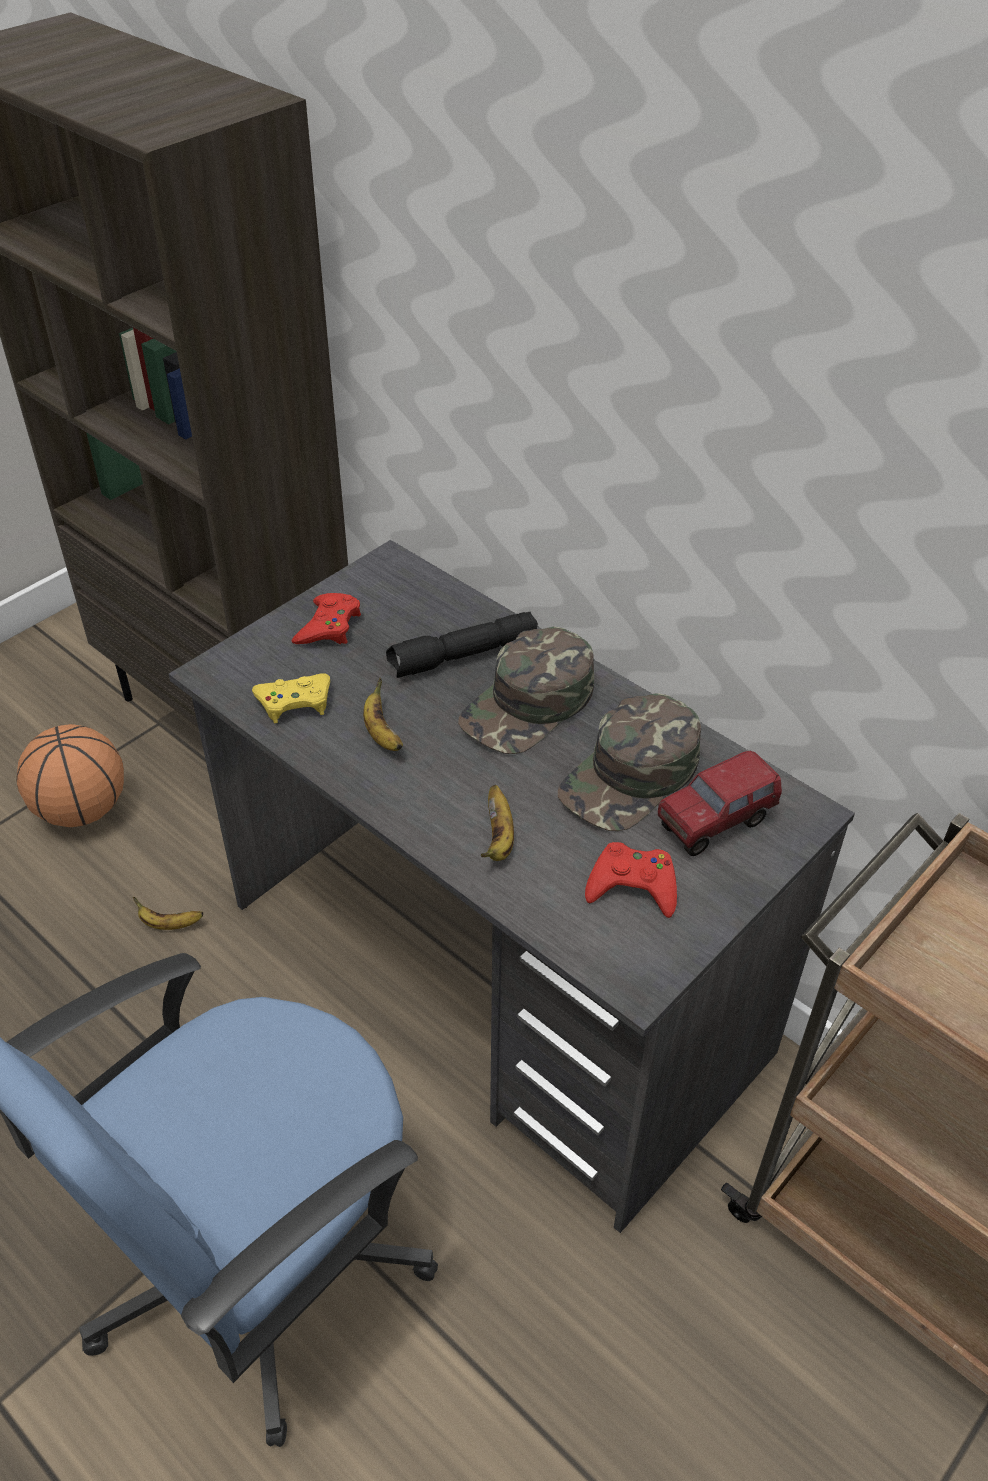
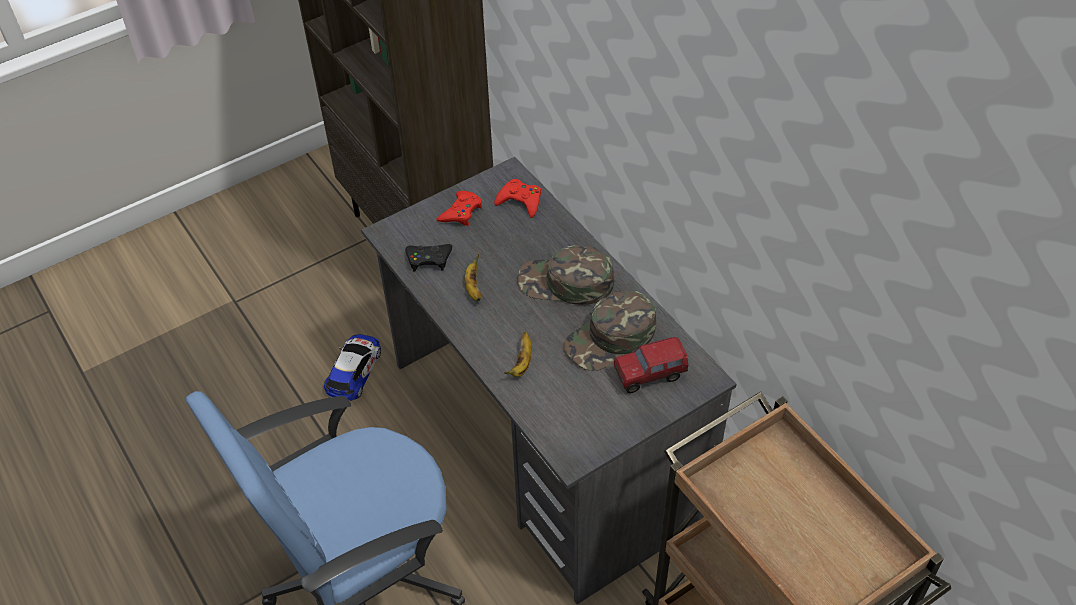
camera: 15 degrees right, 5 degrees up
(82, 810) = (315, 287): basketball -> none
(169, 924) = (354, 370): banana -> toy car
(295, 702) = (429, 259): yellow game controller -> black game controller
(462, 657) = (535, 245): black flashlight -> none
(529, 704) = (565, 283): green cap -> green cap turned 45 degrees clockwise
(633, 885) = (588, 404): red game controller -> red game controller (520, 201)

